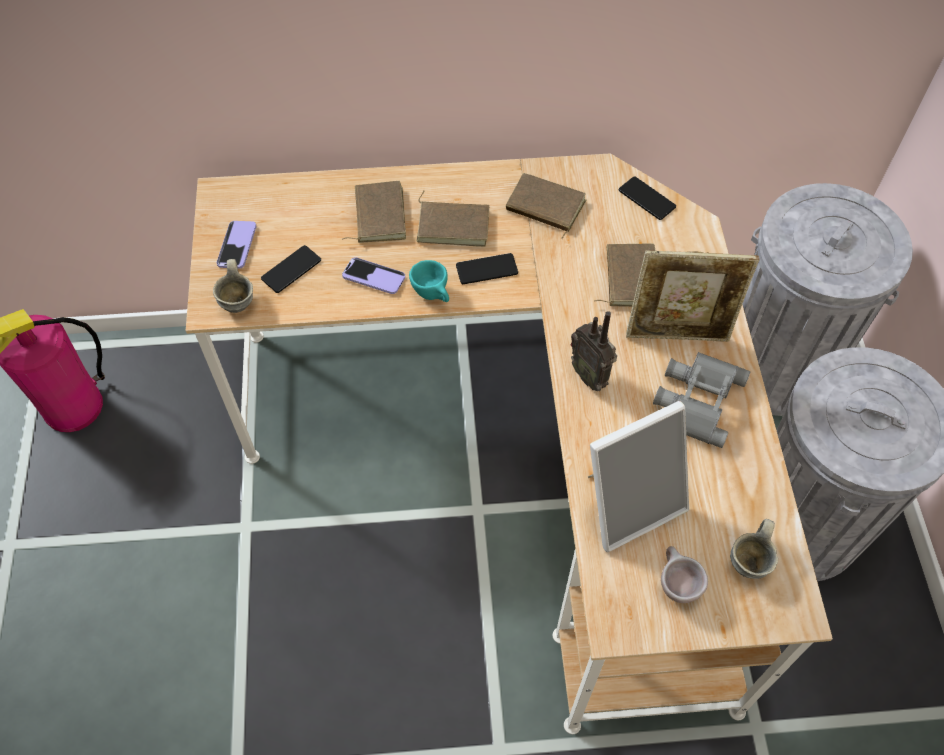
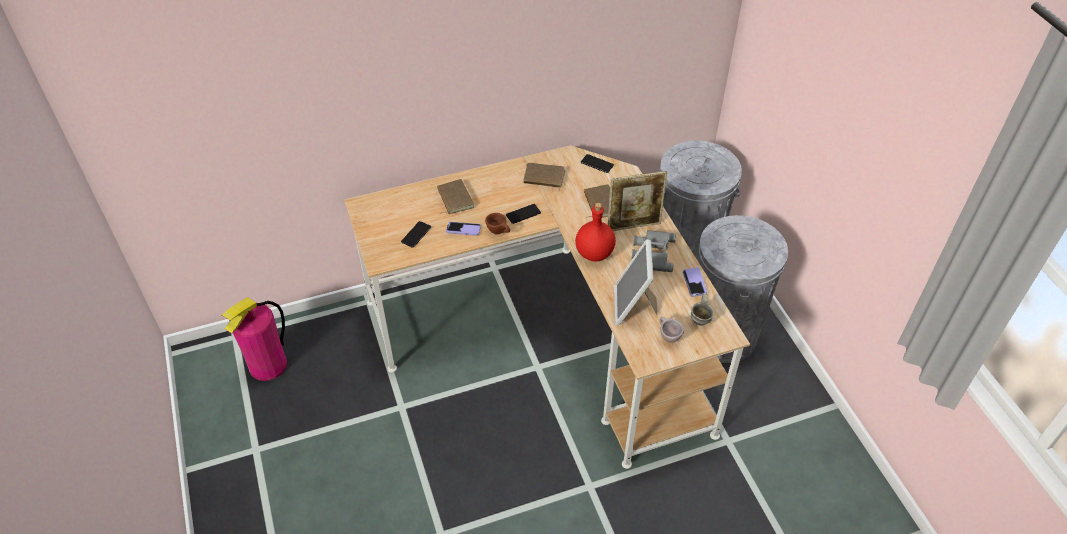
camera: 15 degrees left, 10 degrees down
(237, 246) = (381, 229): phone -> phone (694, 283)
(240, 302) = (393, 256): grey mug -> none
(433, 295) = (499, 232): turquoise cup -> brown cup
(454, 224) = (497, 195): brown book -> none
(590, 375) = (595, 253): radio -> red bottle
(629, 502) = (633, 306): picture frame -> picture frame turned 135 degrees clockwise

